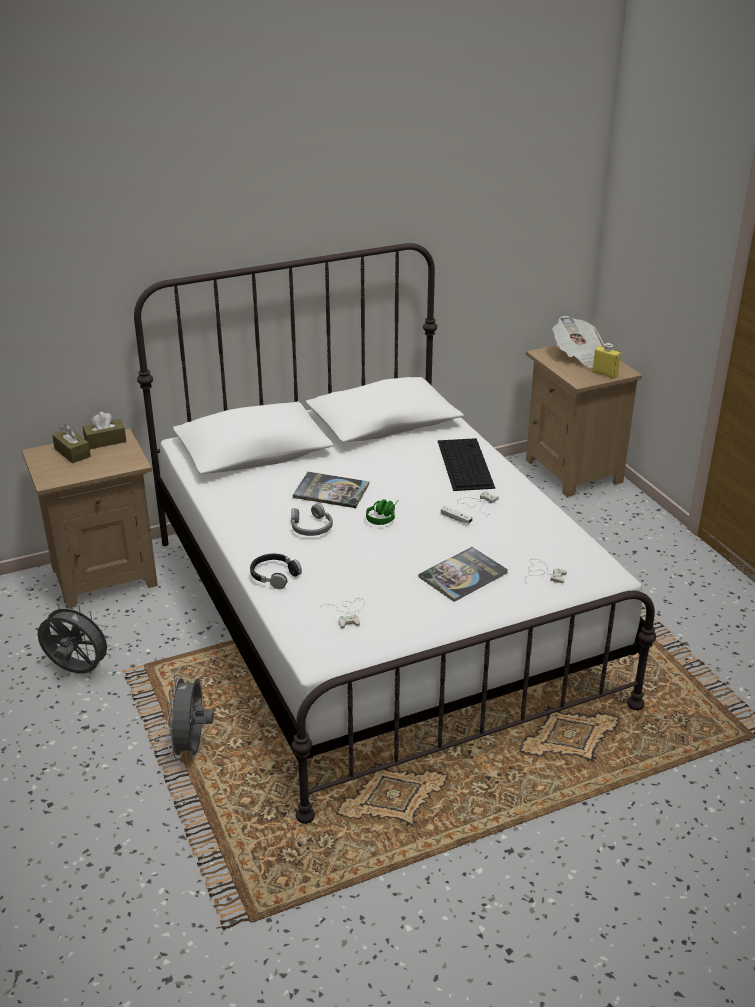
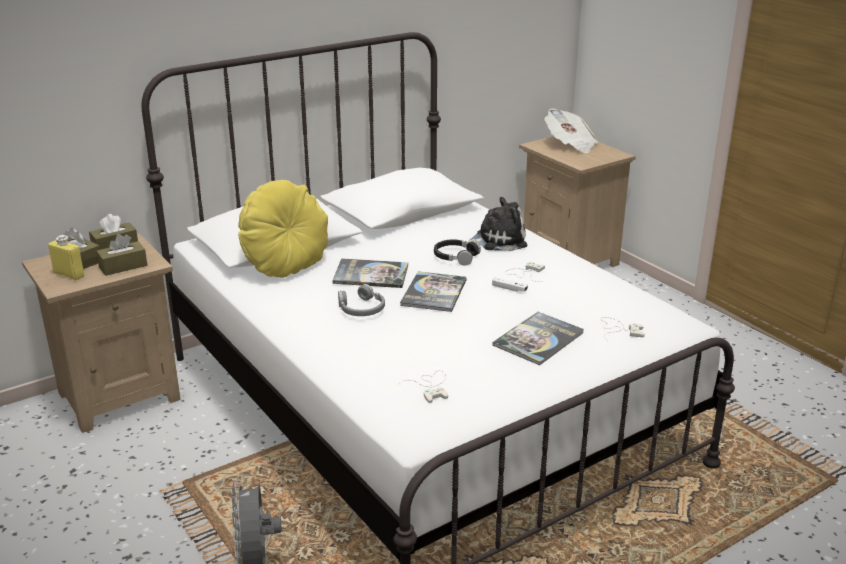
camera: 10 degrees left, 5 degrees down
(77, 671) = (106, 497): grey fan -> none
(108, 463) = (123, 266): none -> brown tissue box
(255, 477) = (286, 268): none -> yellow pillow
(274, 575) = (337, 358): black headphones -> black headphones (455, 257)
(383, 516) = (434, 293): green headphones -> book
(464, 463) = (497, 240): keyboard -> plush toy
(605, 374) = (601, 157): yellow bottle -> yellow bottle (69, 274)

